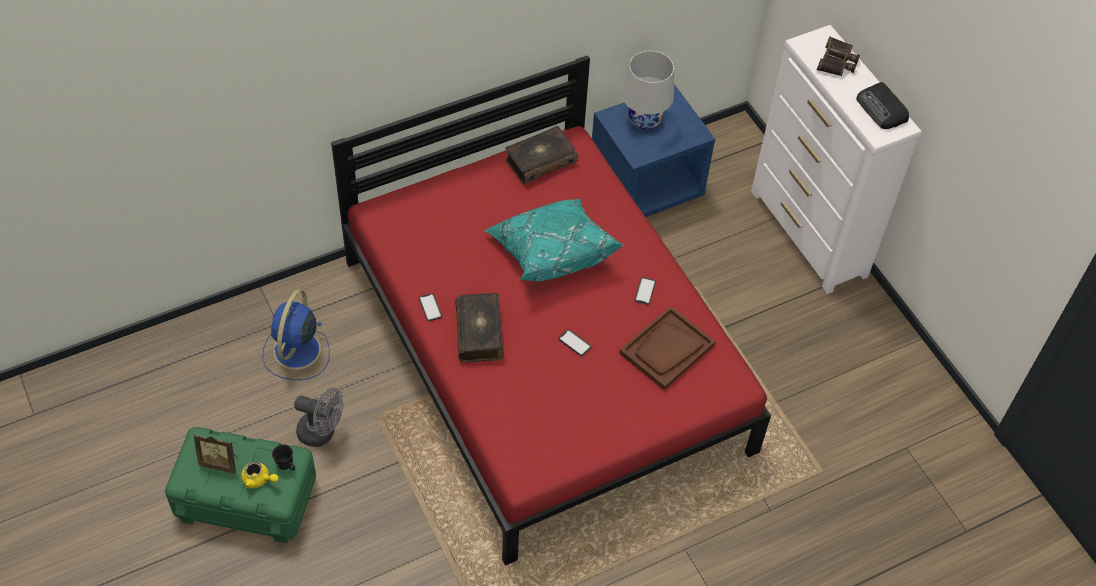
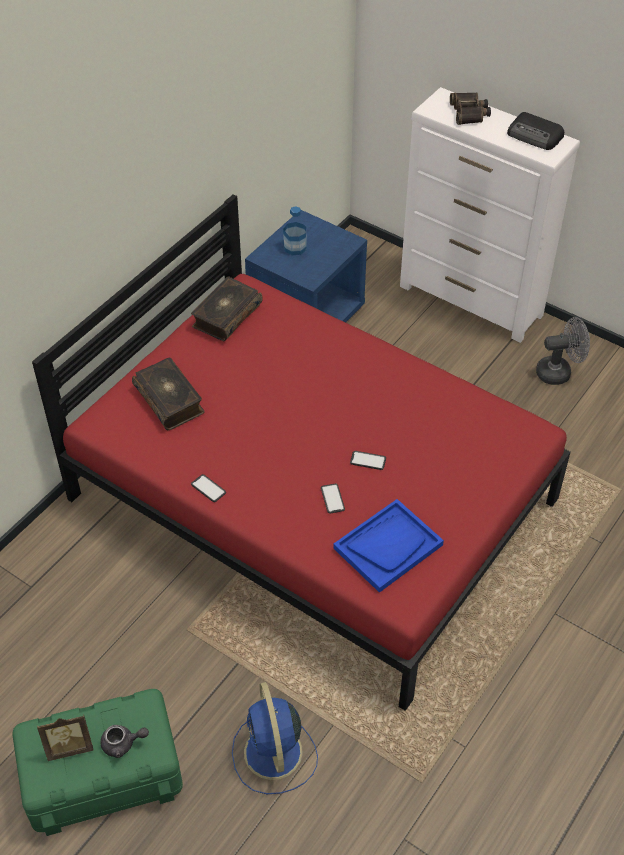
camera: 25 degrees left, 5 degrees down
(259, 479) = (123, 744): yellow teapot -> grey teapot
(287, 466) = (144, 716): black mug -> none
(296, 352) = (67, 605): blue fan -> blue fan (273, 755)
(322, 433) = (143, 671): grey fan -> grey fan (559, 372)
(480, 333) = (273, 490): book -> book (170, 400)
(541, 423) = (388, 546): none -> blue tray
(551, 252) = (290, 390): turquoise pillow -> none
(644, 120) = (295, 247): white table lamp -> bottle
(645, 291) = (399, 388): phone -> phone (332, 499)
(667, 349) = (455, 430): brown tray -> none

